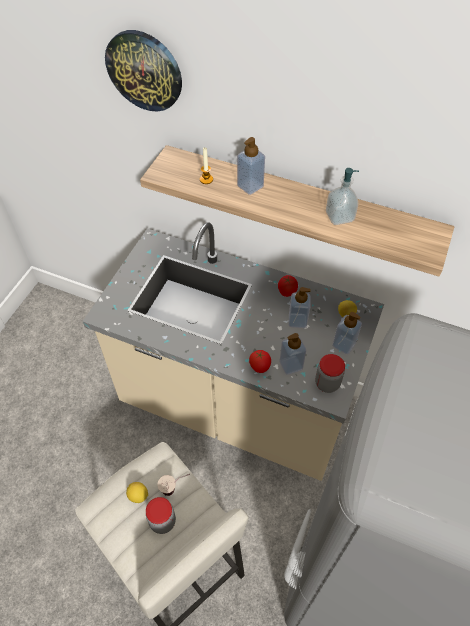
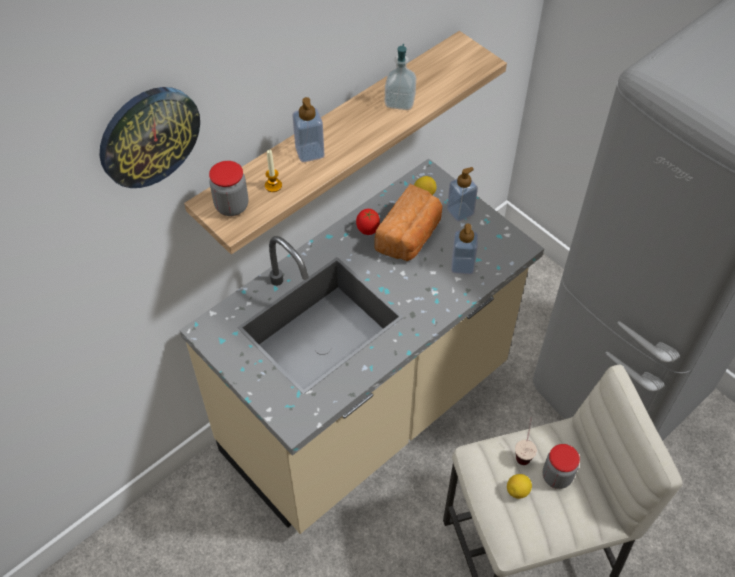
camera: 65 degrees left, 0 degrees up
(260, 367) = (452, 293): tomato -> none
(297, 320) = (410, 236): soap dispenser -> bread
(327, 383) = (498, 245): jar -> jar (232, 206)

